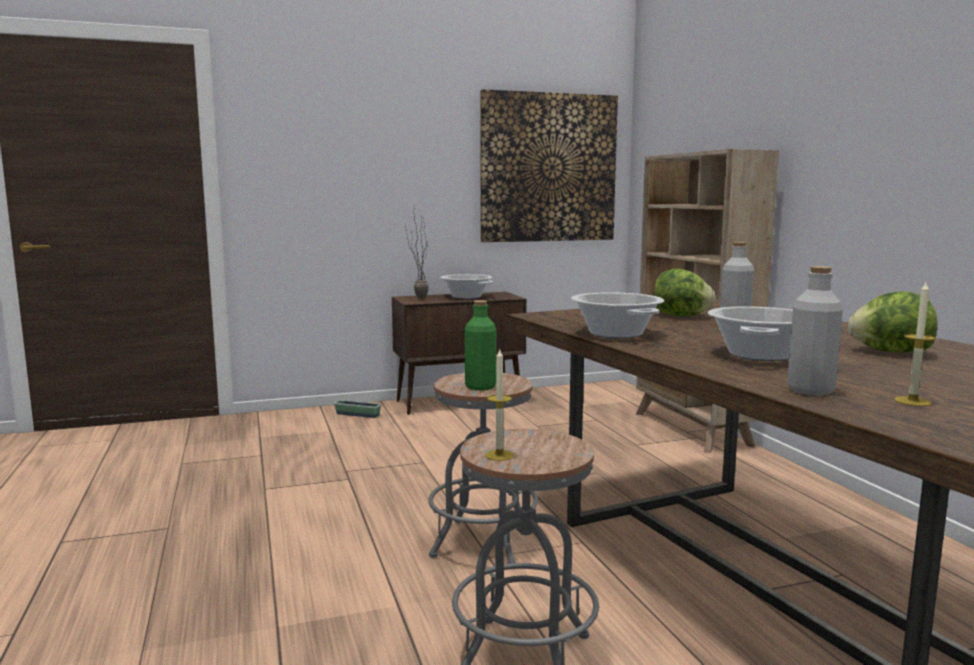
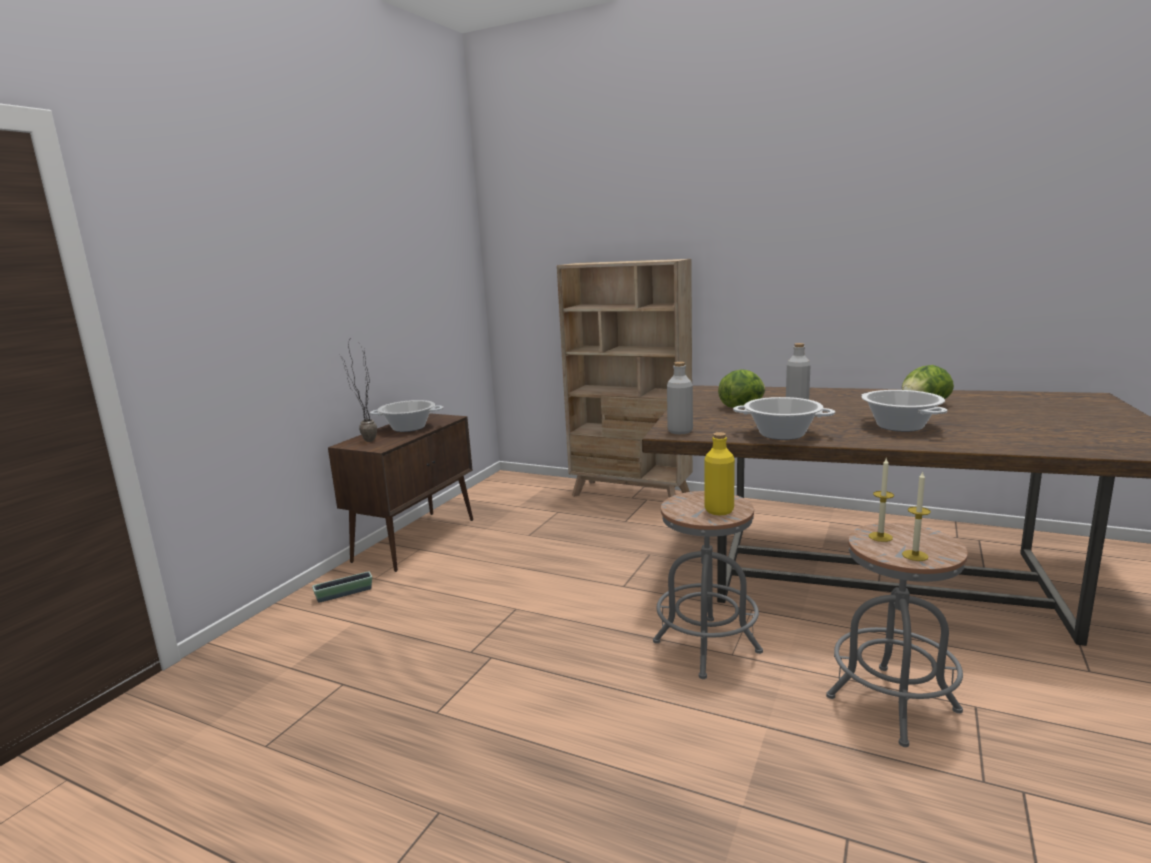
camera: 45 degrees left, 5 degrees up
(480, 387) = (719, 510): green bottle -> yellow bottle
(548, 168) = (432, 278): picture -> none
(810, 390) = (1008, 443): grey bottle -> grey bottle (680, 431)
(912, 401) = (1050, 435): candle -> candle (880, 537)

